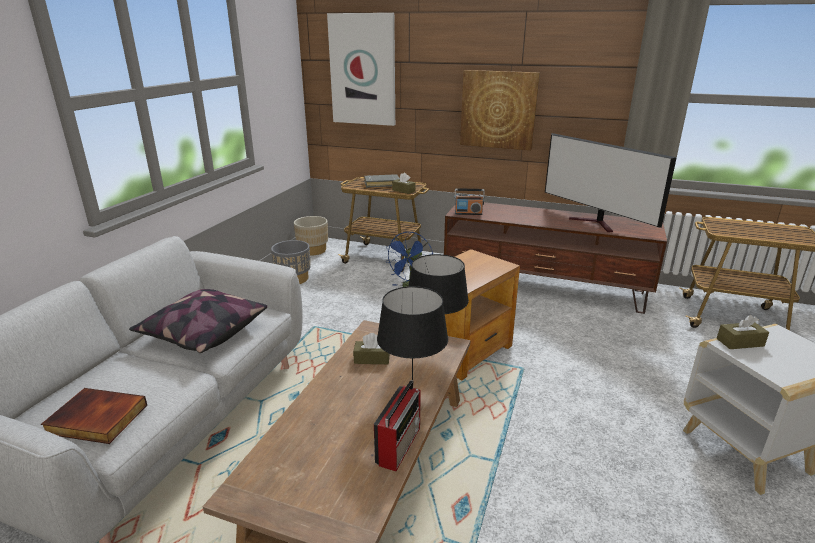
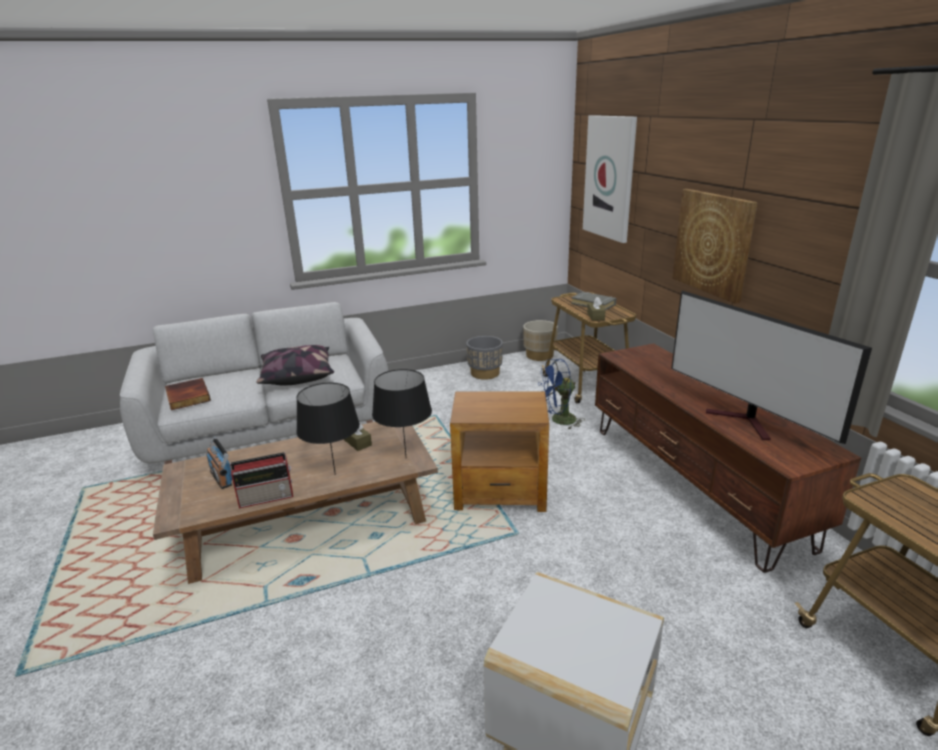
camera: 50 degrees right, 0 degrees up
(468, 213) = (625, 359): radio -> radio (221, 478)
(596, 223) = (745, 422): television -> television turned 45 degrees counterclockwise
(740, 342) = (564, 597): brown tissue box -> none

